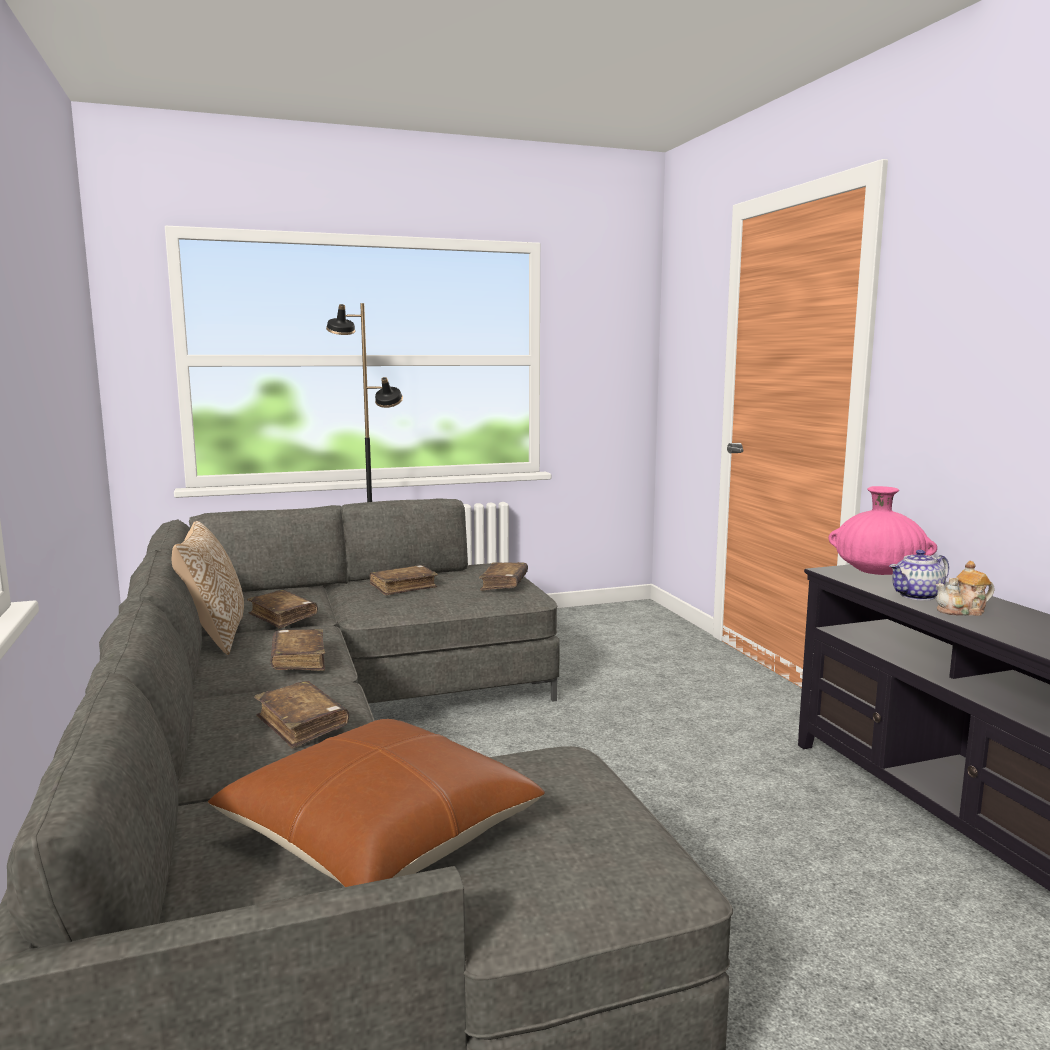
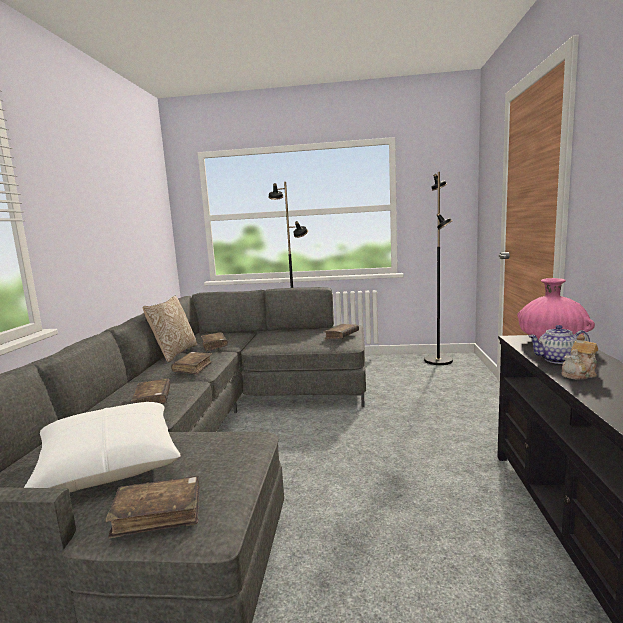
camera: 25 degrees right, 0 degrees up
(380, 836) = (108, 464): brown pillow -> white pillow
(403, 587) = (288, 335): brown book -> brown book (158, 514)
(610, 616) = (439, 360): none -> black floor lamp
(963, 611) = (579, 374): teapot -> teapot turned 45 degrees counterclockwise

